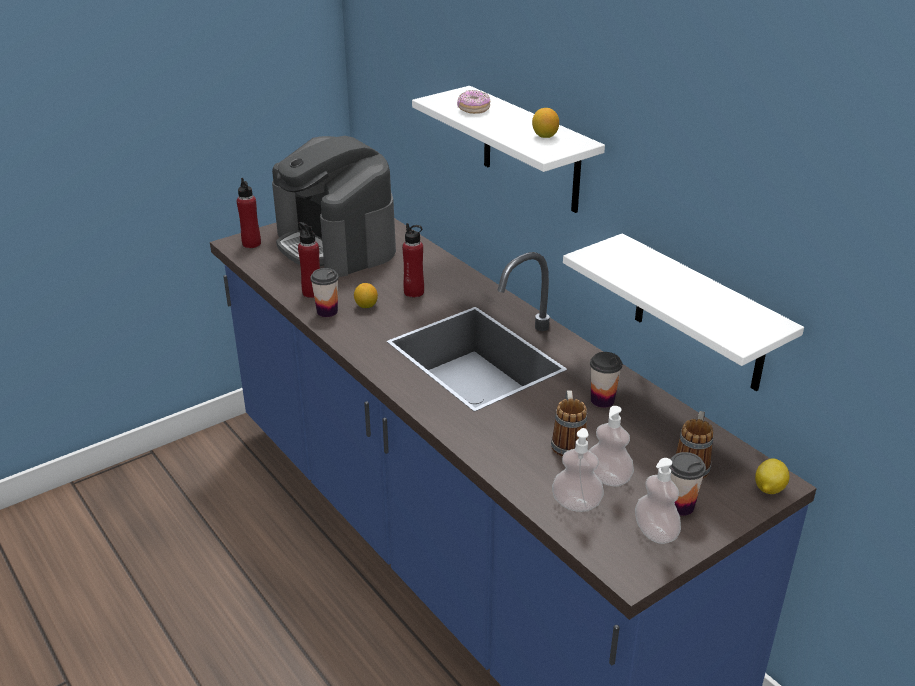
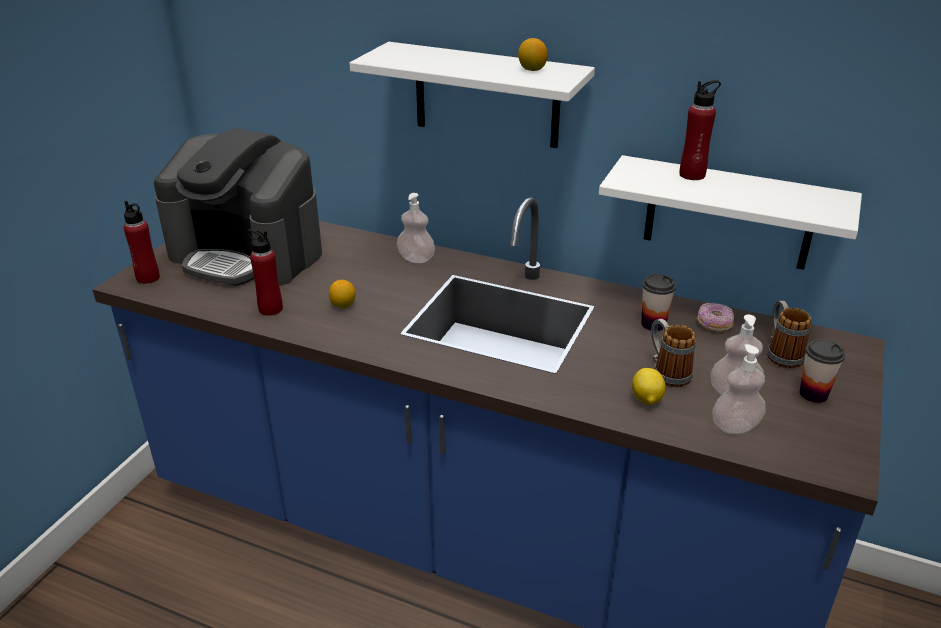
camera: 30 degrees left, 0 degrees up
(327, 311) = (307, 323): cup -> none
(414, 292) = (378, 278): red bottle -> red bottle (692, 175)
(473, 109) = (427, 60): donut -> donut (714, 324)
(655, 533) = (822, 426): soap dispenser -> soap dispenser (416, 259)
(768, 489) = (856, 353): lemon -> lemon (646, 400)

